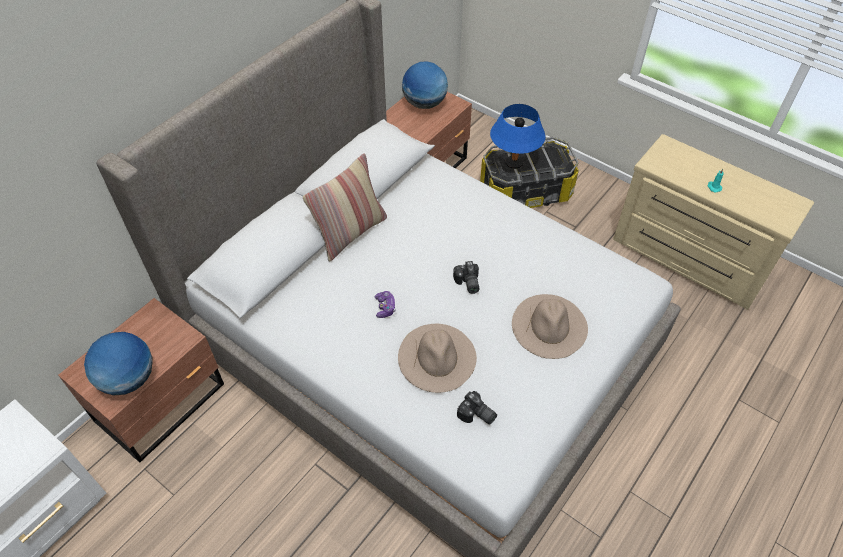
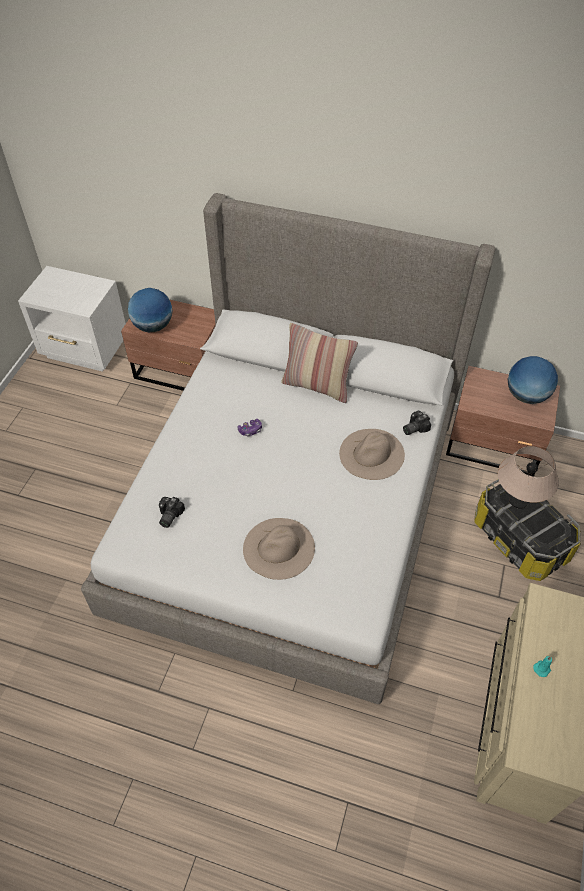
camera: 70 degrees right, 0 degrees up
(437, 357) = (214, 476): beige hat -> beige hat (372, 454)
(467, 283) = (299, 477): camera -> camera (413, 428)
(514, 163) = (517, 501): blue table lamp -> beige table lamp

